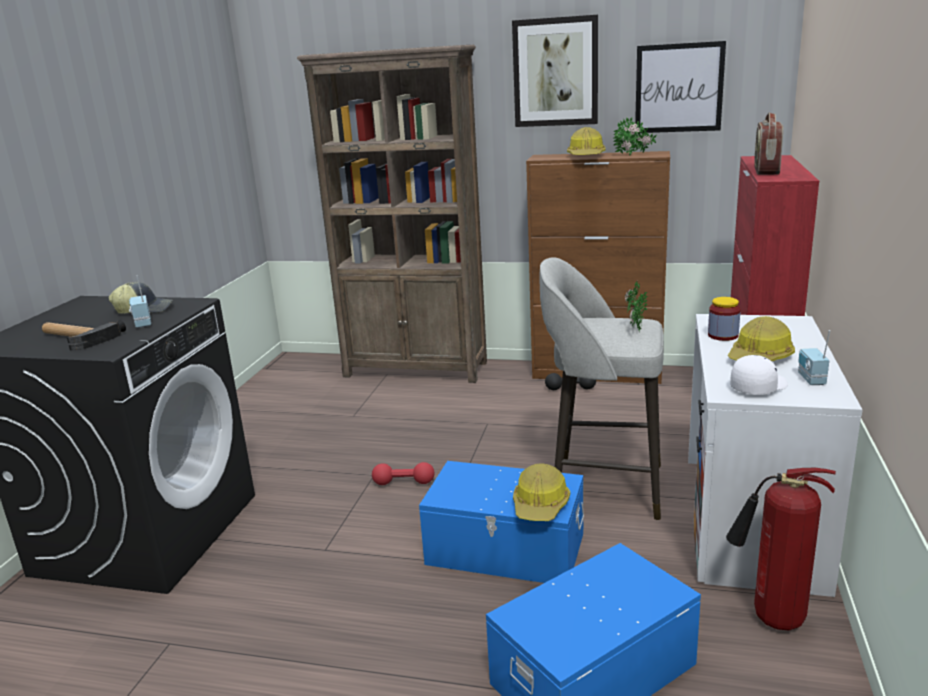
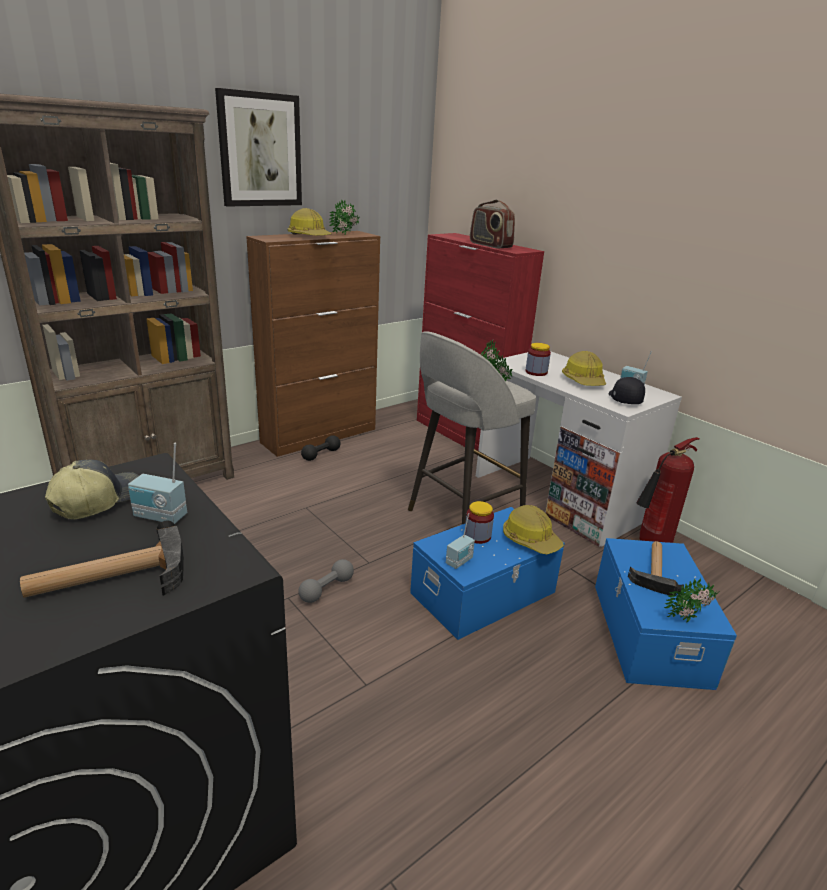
camera: 55 degrees left, 5 degrees up
(404, 483) = (326, 589): red dumbbell -> grey dumbbell
(450, 489) = (460, 562): none -> radio
(502, 480) = (477, 536): none -> jar
(544, 639) = (689, 618): none -> potted plant
(605, 590) = (654, 569): none -> hammer
(679, 88) = (360, 174): picture -> none
(757, 387) = (624, 399): white cap -> black cap

